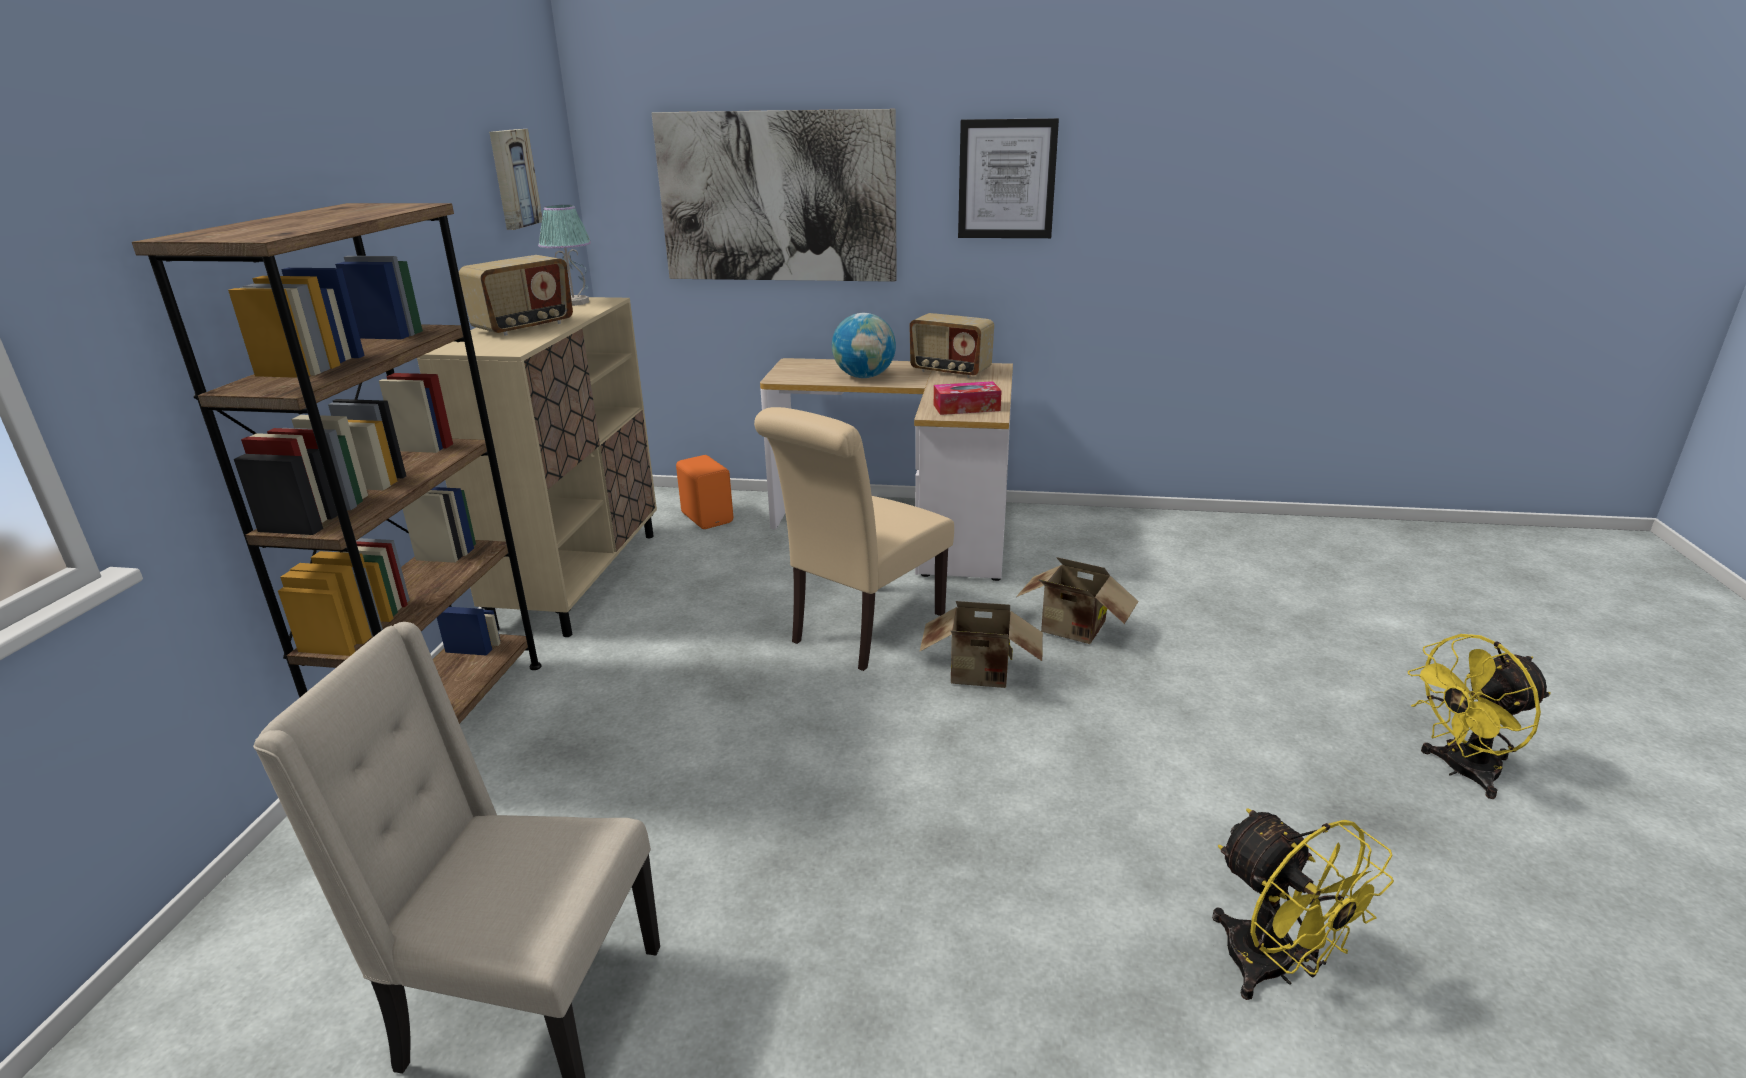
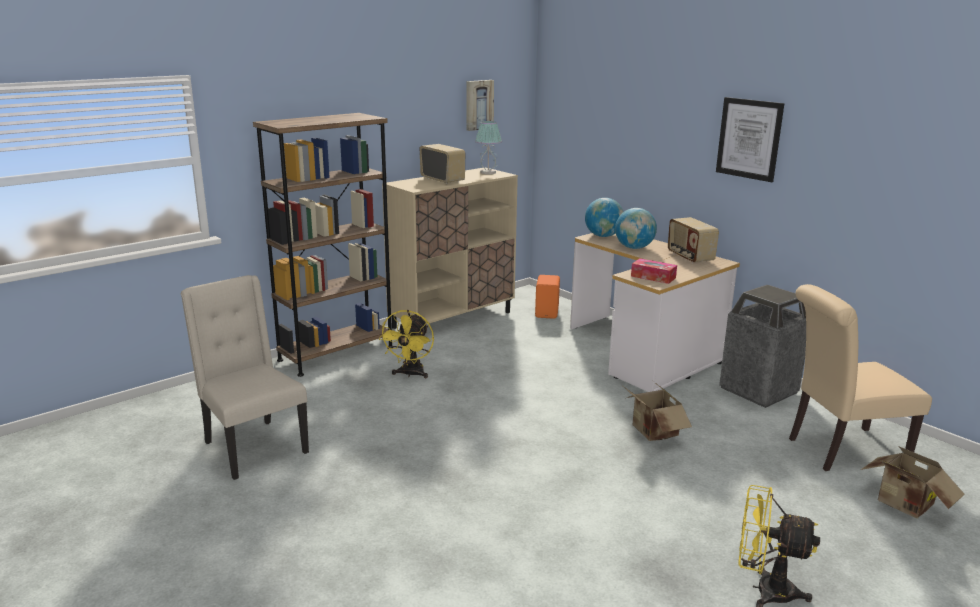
camera: 40 degrees right, 5 degrees down
(524, 327) = (443, 180): radio -> radio turned 120 degrees counterclockwise
(777, 197) = (623, 131): picture -> none
(793, 371) = (603, 236): none -> globe
(861, 631) = (542, 388): beige chair -> beige chair (840, 450)
(981, 676) = (568, 429): cardboard box -> cardboard box (904, 506)
(1087, 527) = (758, 390): none -> trash can
(1273, 970) = (507, 585): yellow fan -> yellow fan (410, 374)

